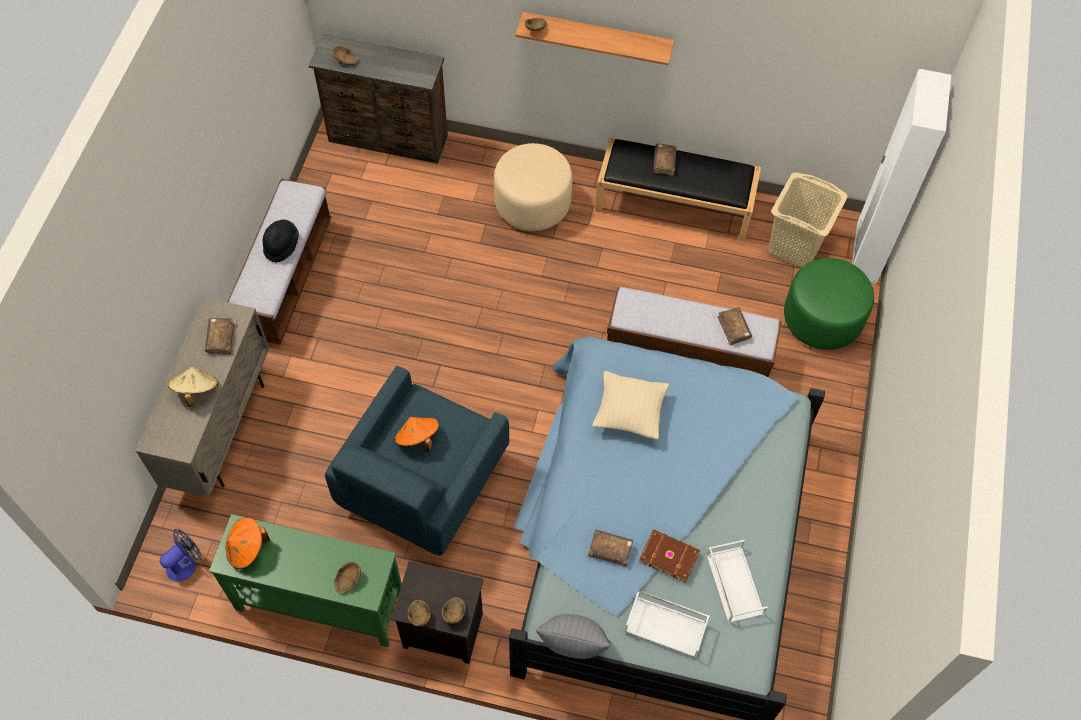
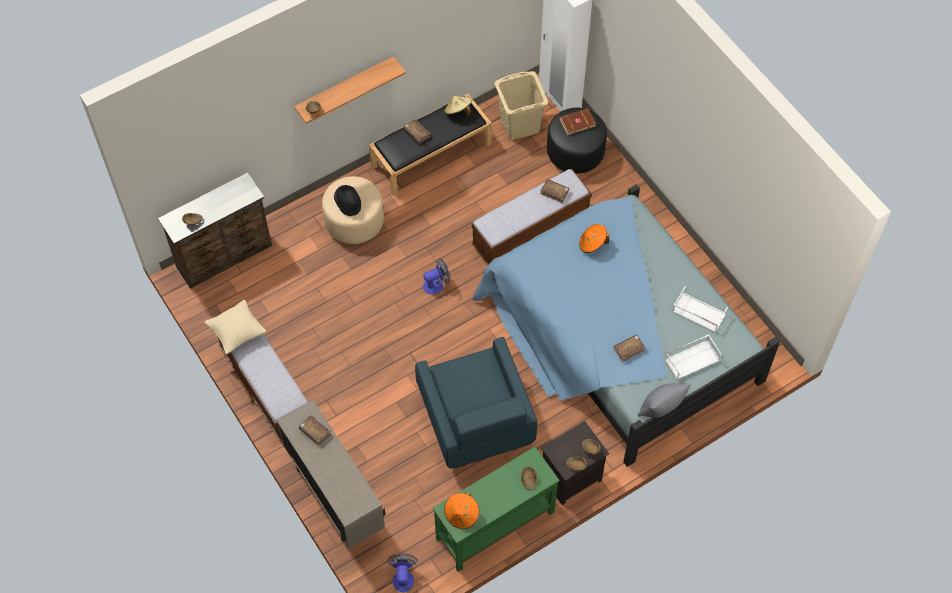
camera: 45 degrees left, 0 degrees up
(196, 391) = (337, 469): beige hat -> beige hat (458, 111)
(281, 245) = (265, 362): black hat -> black hat (348, 203)
(417, 439) = (466, 391): orange hat -> orange hat (592, 244)
(538, 324) = (436, 284): none -> fan
(629, 413) = (563, 278): beige pillow -> beige pillow (237, 333)
(669, 555) = (657, 327): brown book -> brown book (577, 122)
(822, 319) = (575, 152): green ottoman -> black ottoman

